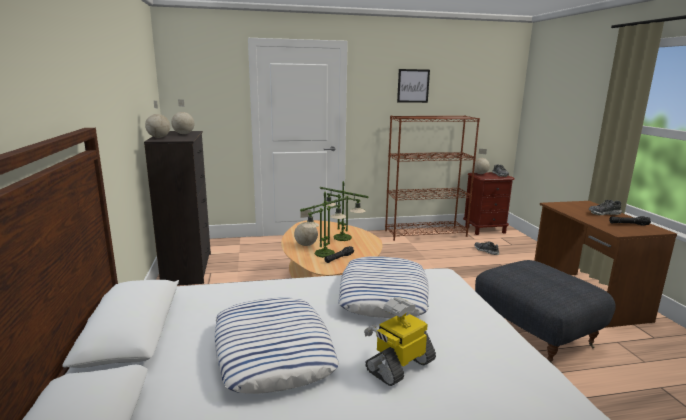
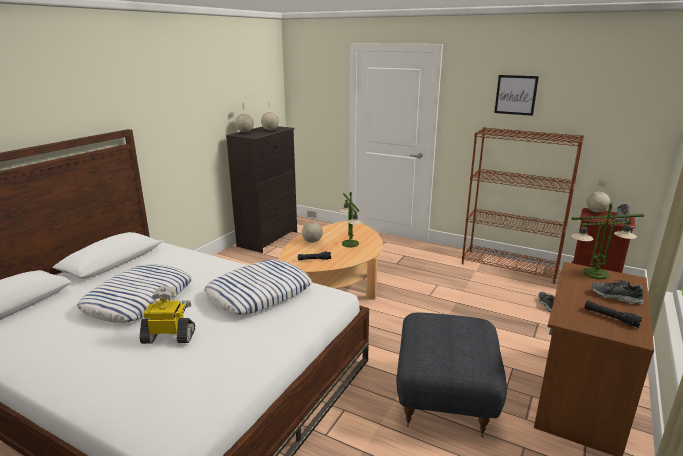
camera: 40 degrees right, 5 degrees up
(324, 253) = (311, 252): table lamp -> table lamp (595, 274)

